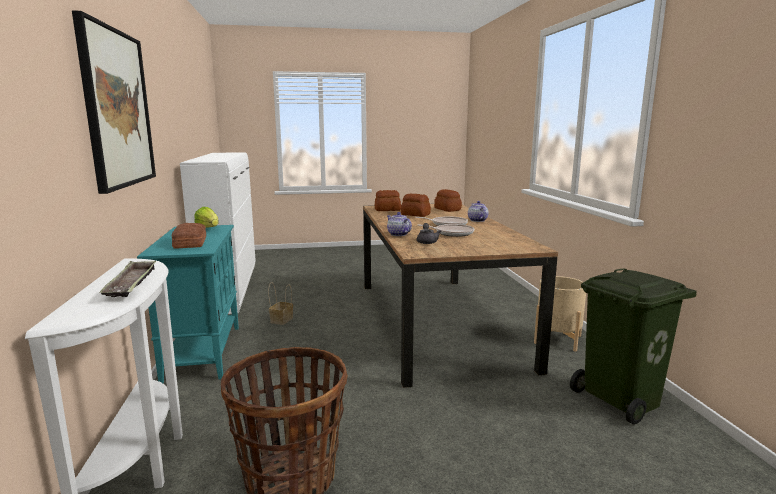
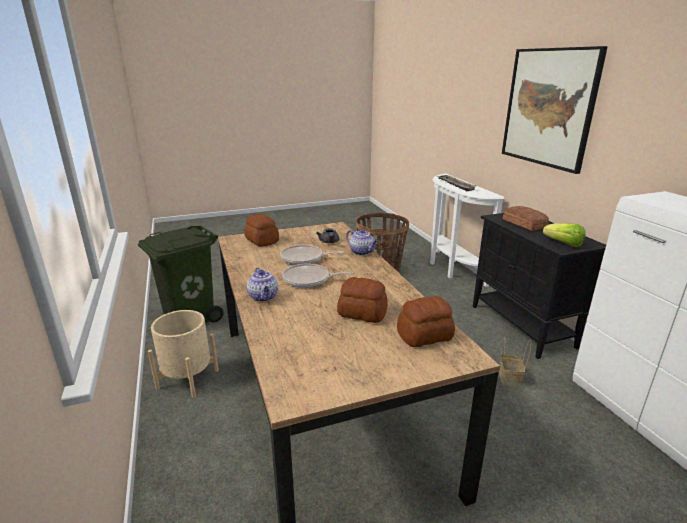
camera: 170 degrees right, 10 degrees up
(203, 352) = (522, 326): turquoise cabinet -> black cabinet
(447, 209) = (306, 349): bread -> bread (262, 240)

